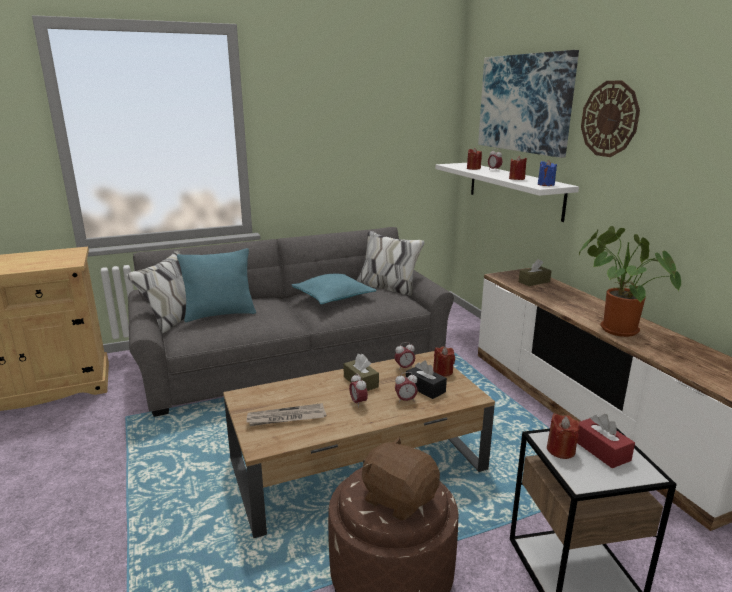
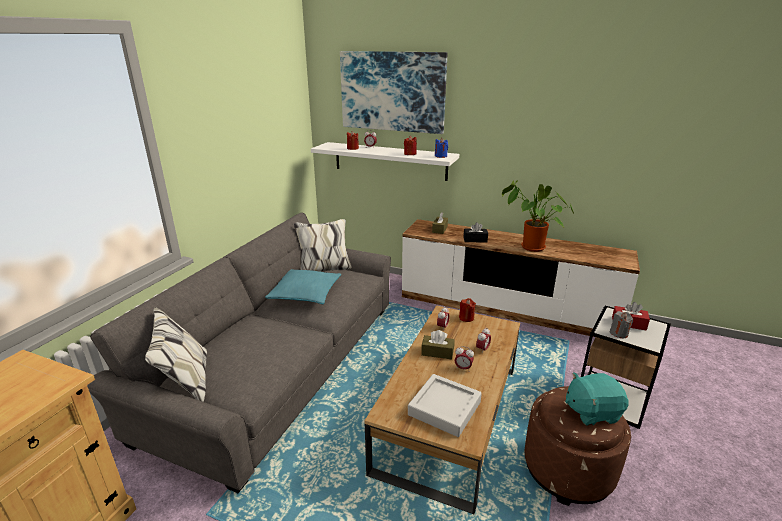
camera: 45 degrees left, 5 degrees up
(220, 314) = (238, 355): turquoise pillow -> none
(286, 418) = (444, 408): newspaper -> grey tray
(399, 498) = (592, 411): brown plush toy -> turquoise plush toy
(425, 388) = (477, 335): black tissue box -> black tissue box (475, 240)
(560, 450) = (619, 333): red candle -> grey candle
(609, 119) = (482, 104): wall clock -> none

